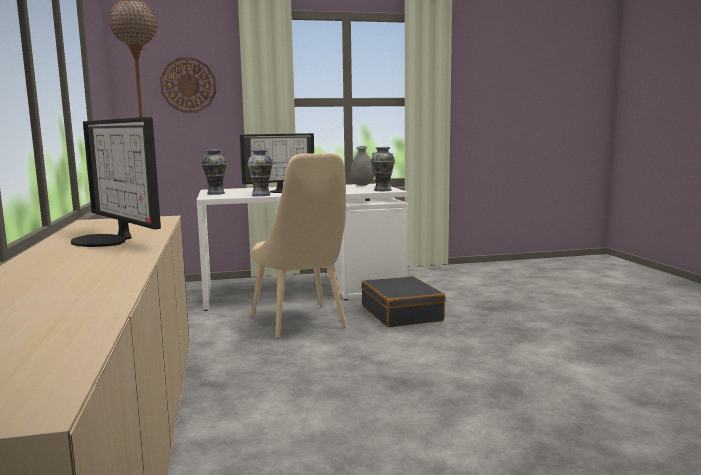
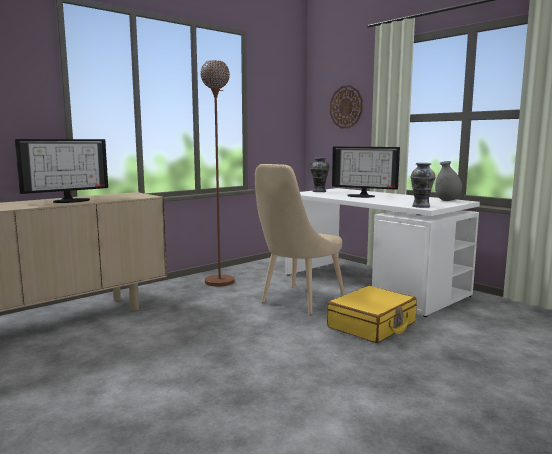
camera: 60 degrees right, 0 degrees up
(107, 240) = (71, 200): monitor -> monitor turned 150 degrees counterclockwise
(261, 195) = (328, 196): vase -> none
(402, 313) = (372, 325): black suitcase -> yellow suitcase

